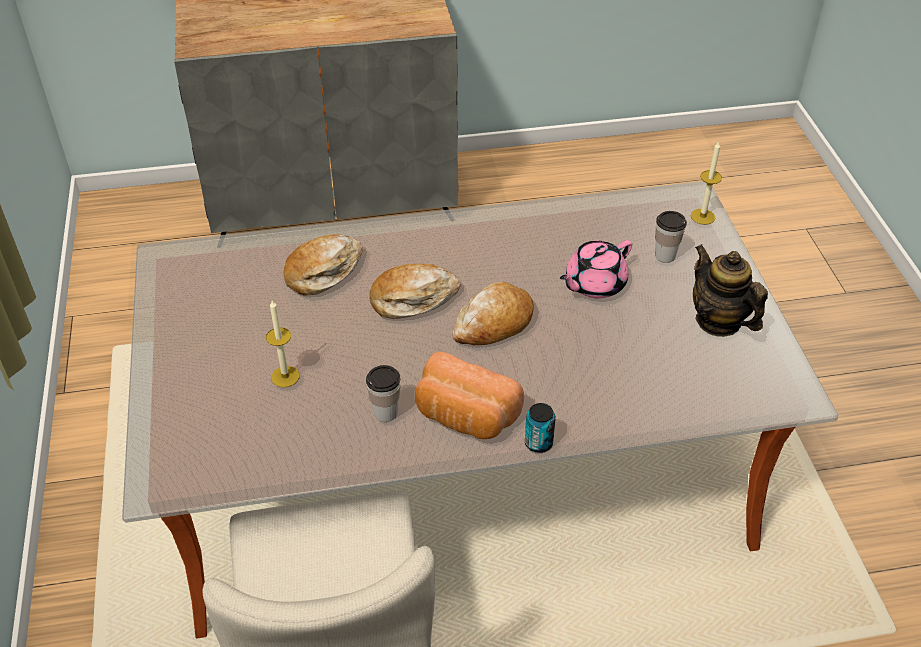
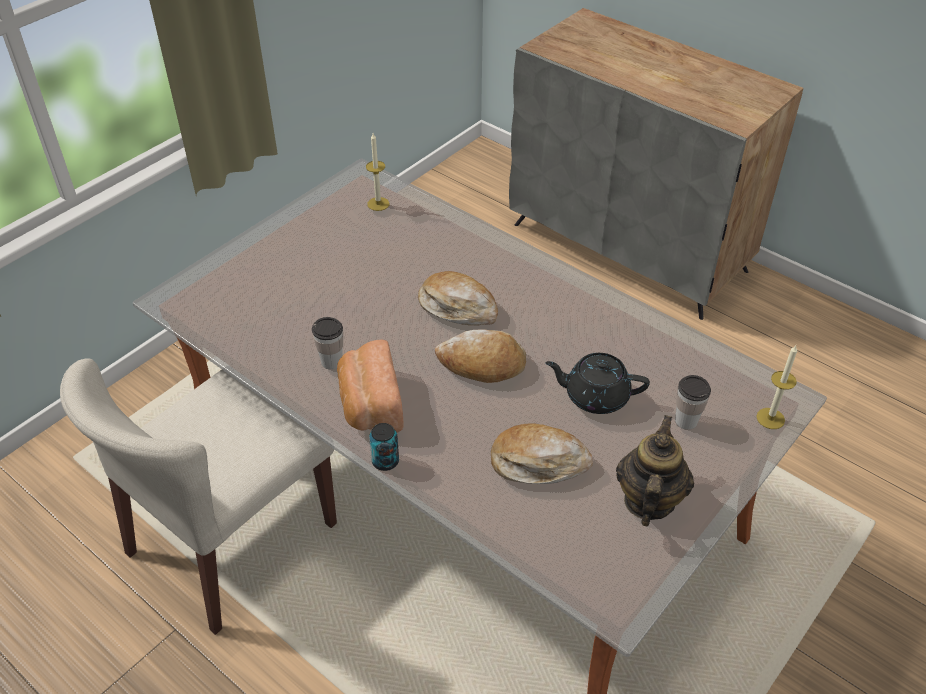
camera: 50 degrees right, 0 degrees up
(285, 376) = (315, 294): candle -> candle (378, 204)
(323, 272) = (432, 249): bread -> bread (538, 462)
(594, 284) = (595, 396): pink teapot -> black teapot

